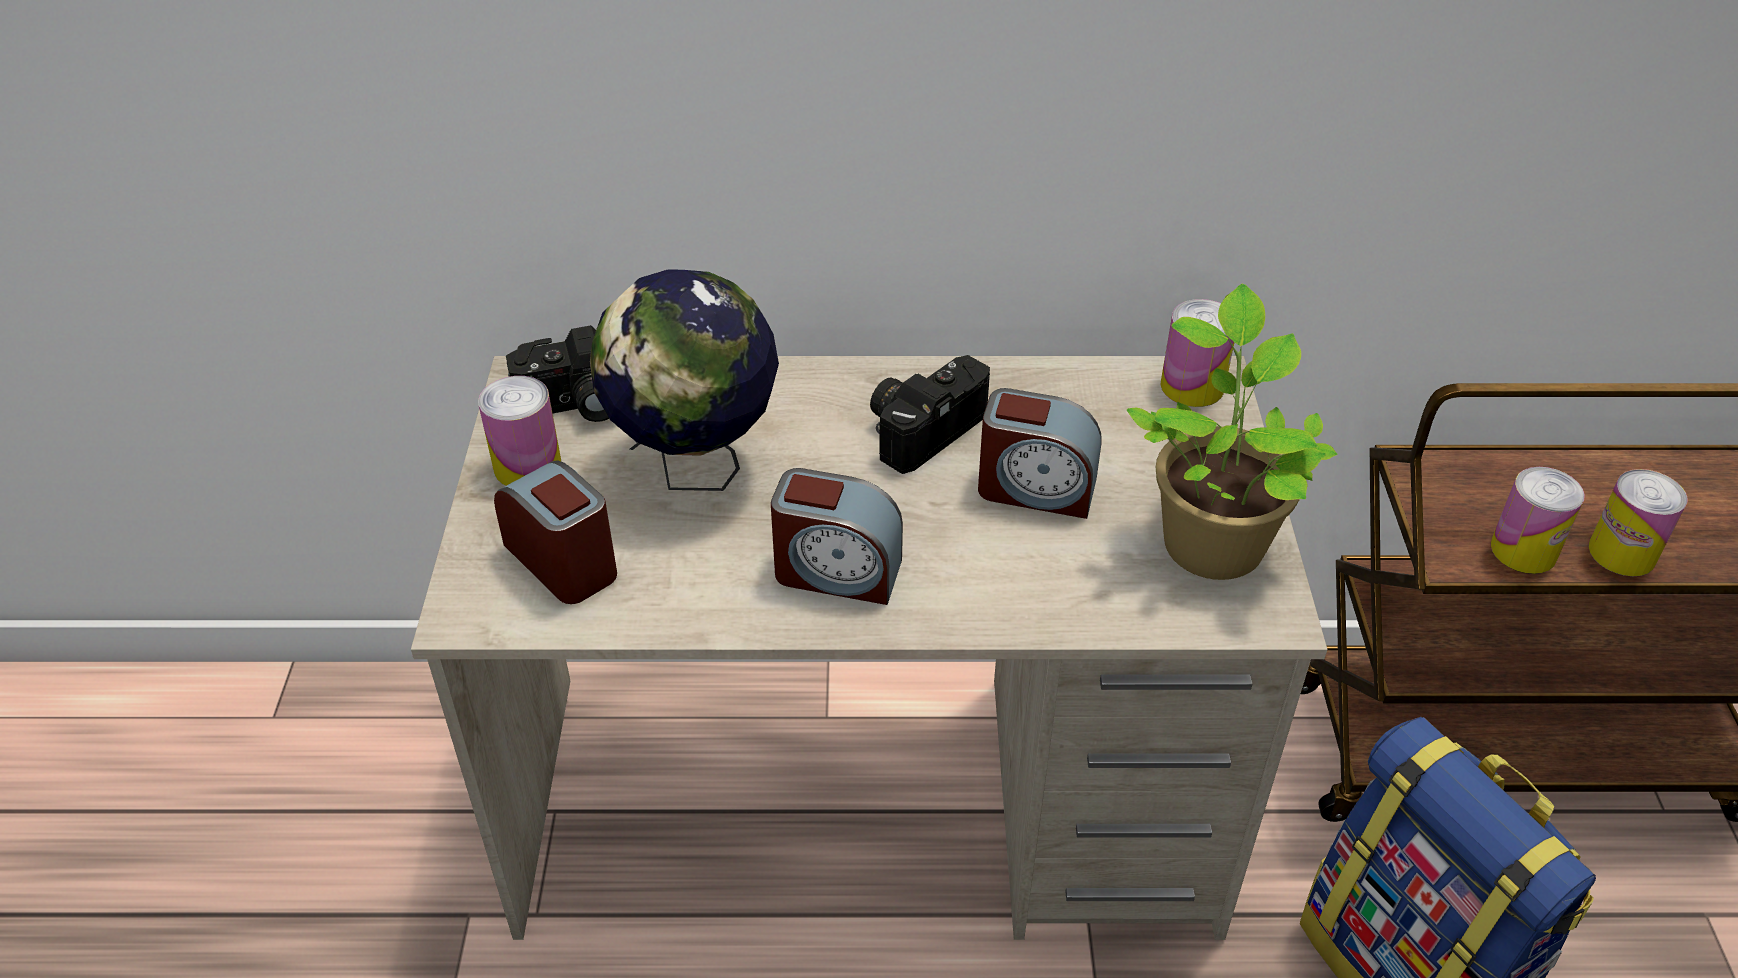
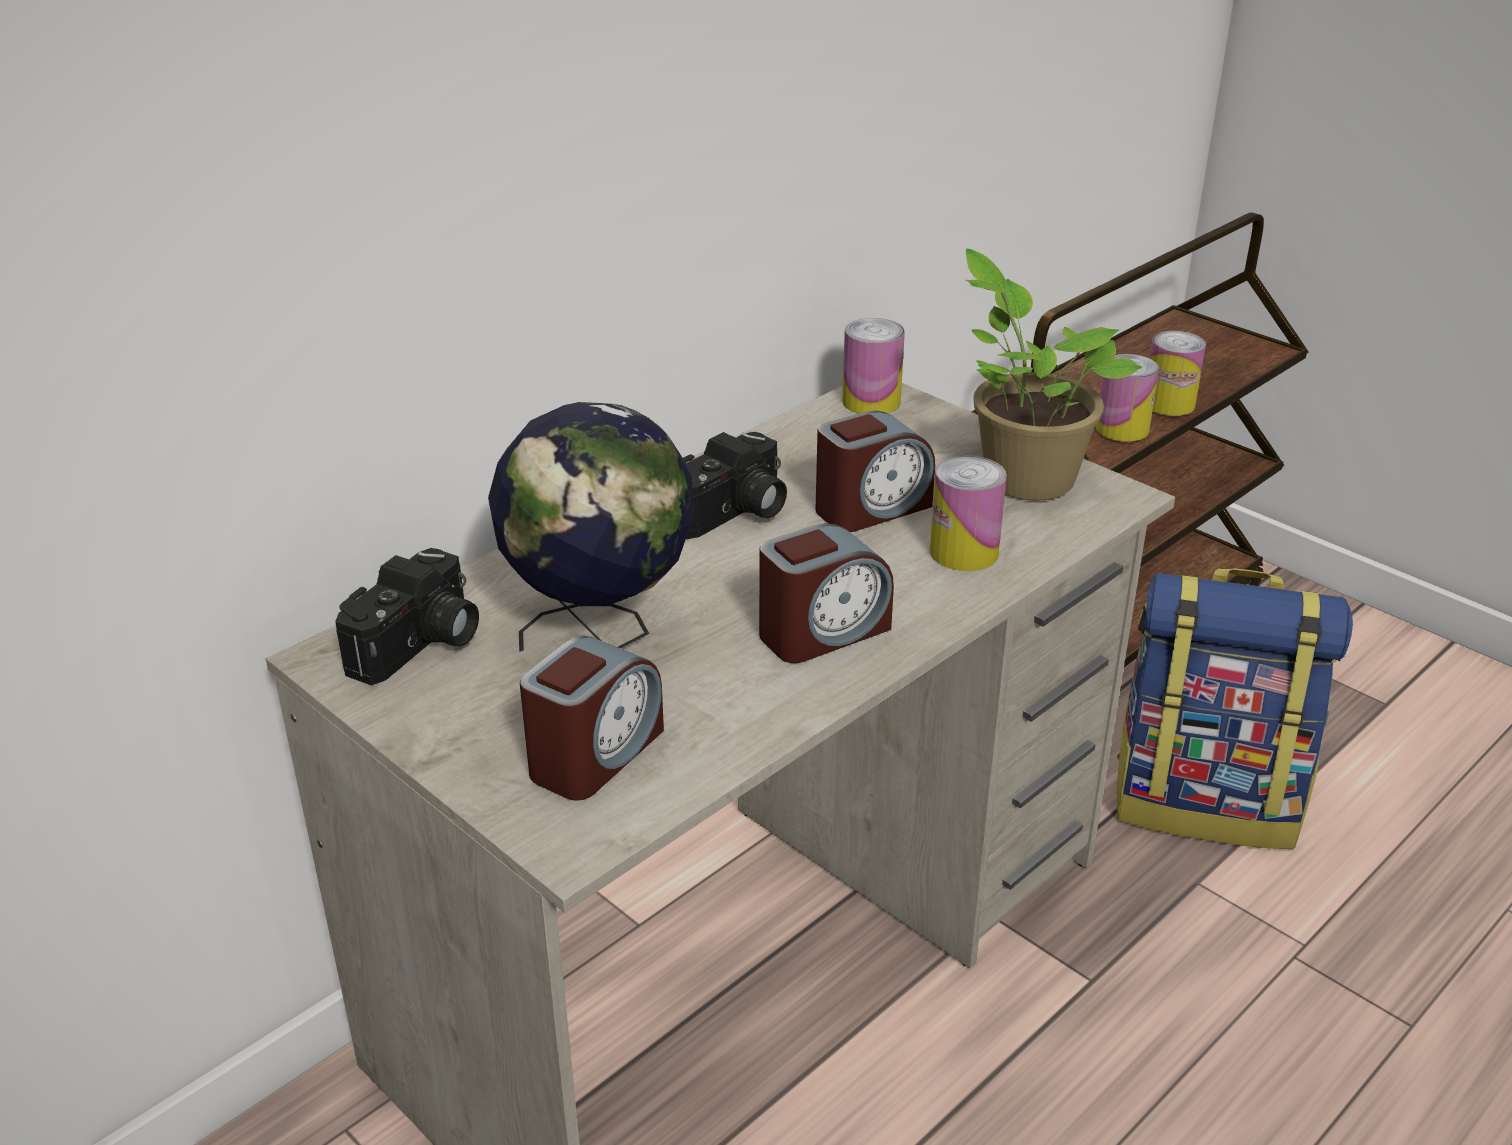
camera: 45 degrees left, 10 degrees down
(527, 466) = (444, 713): can -> can (964, 552)
(563, 560) = (595, 754): alarm clock -> alarm clock turned 120 degrees clockwise
(923, 427) = (733, 514): camera -> camera turned 135 degrees counterclockwise

